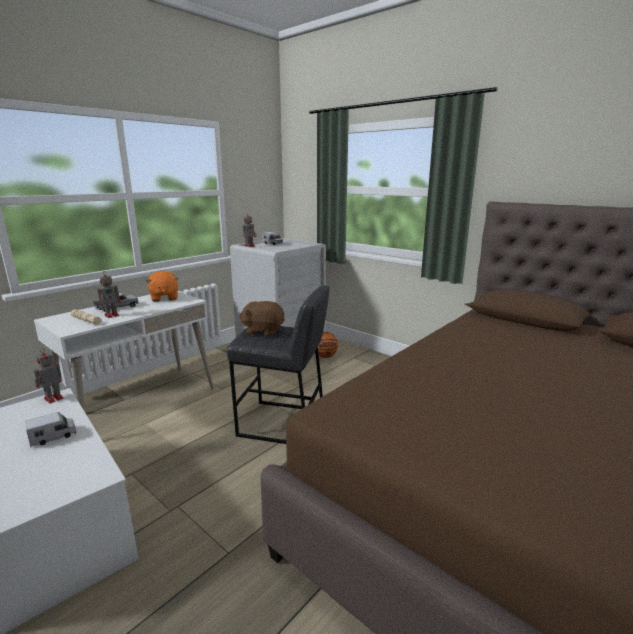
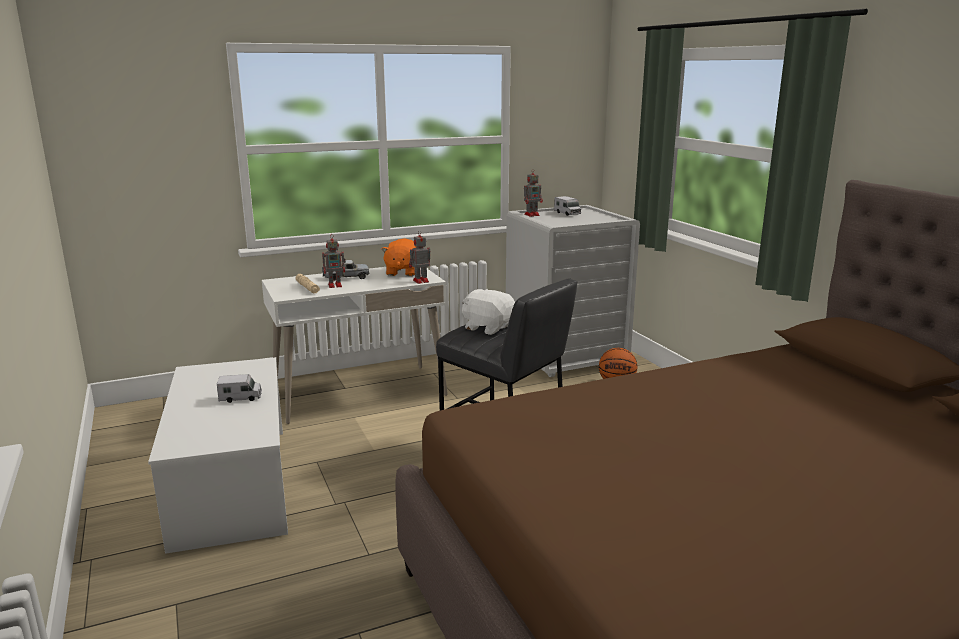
camera: 25 degrees right, 0 degrees up
(52, 399) = (256, 364): toy robot -> toy robot (420, 281)
(263, 331) = (488, 328): brown plush toy -> white plush toy

